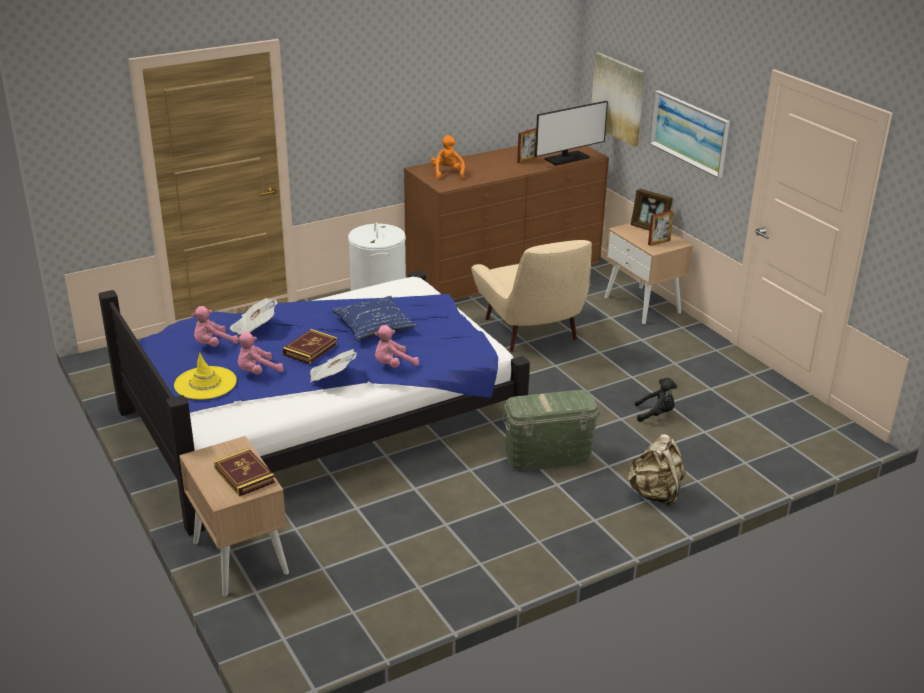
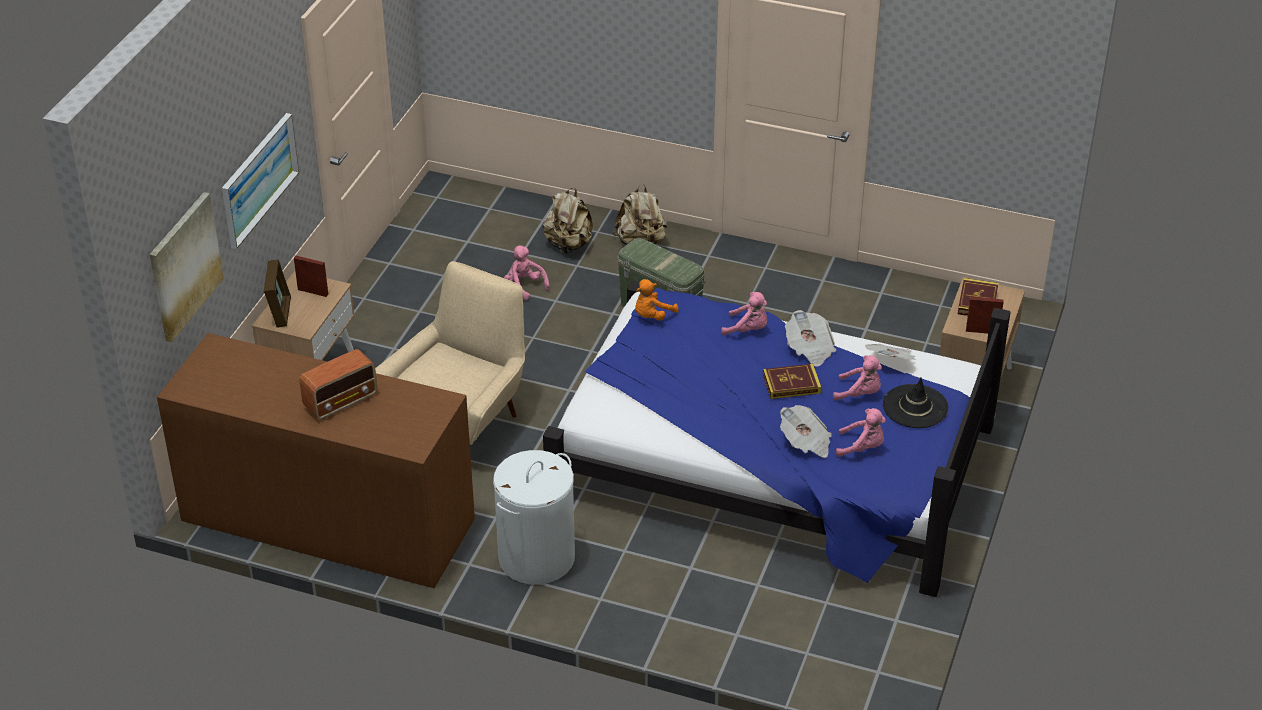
camera: 130 degrees left, 10 degrees up
(205, 383) = (915, 406): yellow hat -> black hat
(264, 408) = (891, 362): none -> newspaper
(374, 326) = (703, 377): blue pillow -> none
(447, 173) = (402, 419): orange plush toy -> orange plush toy (652, 316)
(489, 166) = (341, 401): none -> radio
(527, 160) = (287, 385): picture frame -> picture frame (982, 331)
(567, 158) = (248, 358): monitor -> none
(656, 414) = (525, 286): black plush toy -> pink plush toy
(692, 458) = (568, 245): none -> beige backpack

